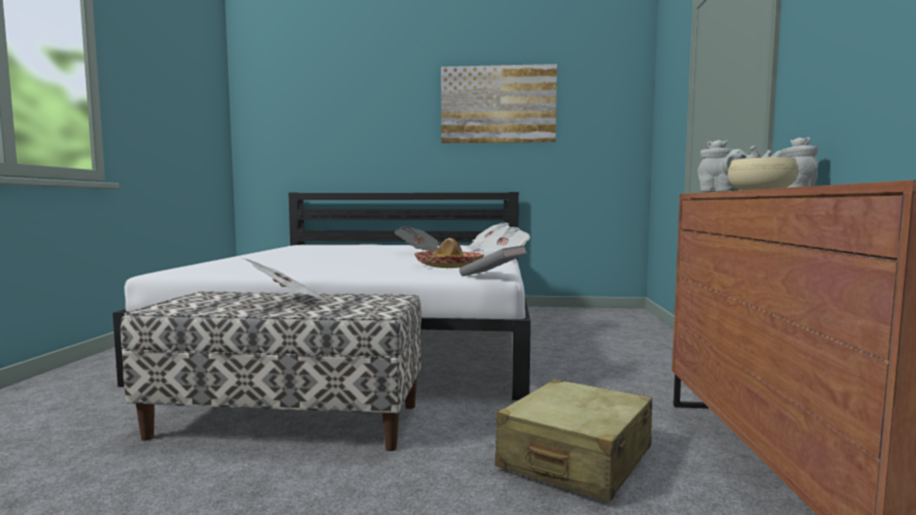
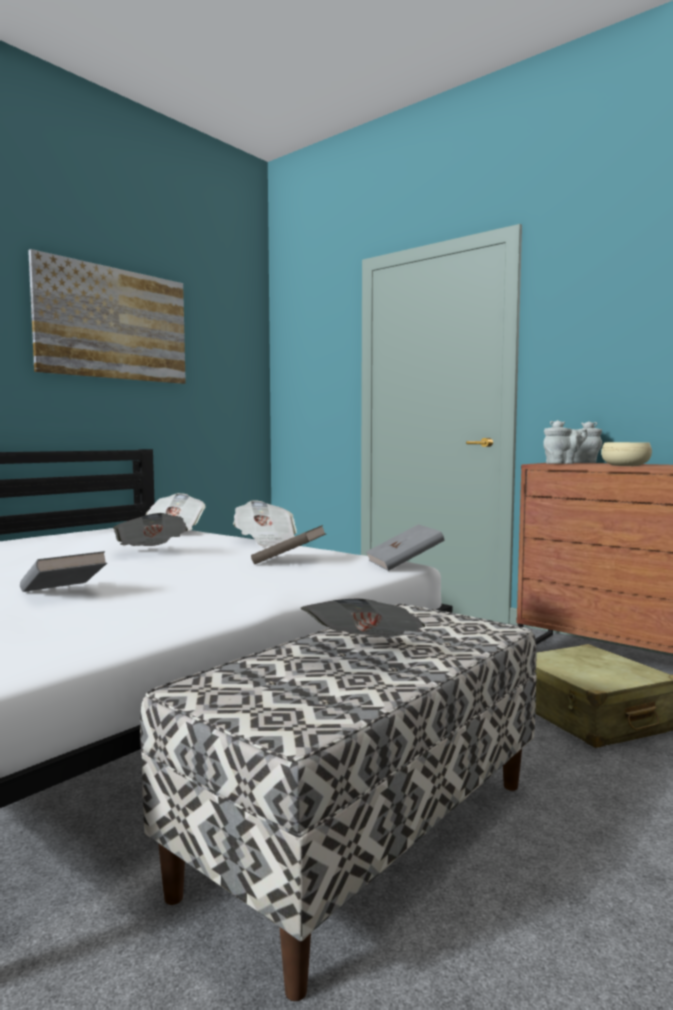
camera: 55 degrees left, 0 degrees up
(308, 260) = (63, 593): none -> grey book
(449, 266) = (289, 561): hat -> brown book

